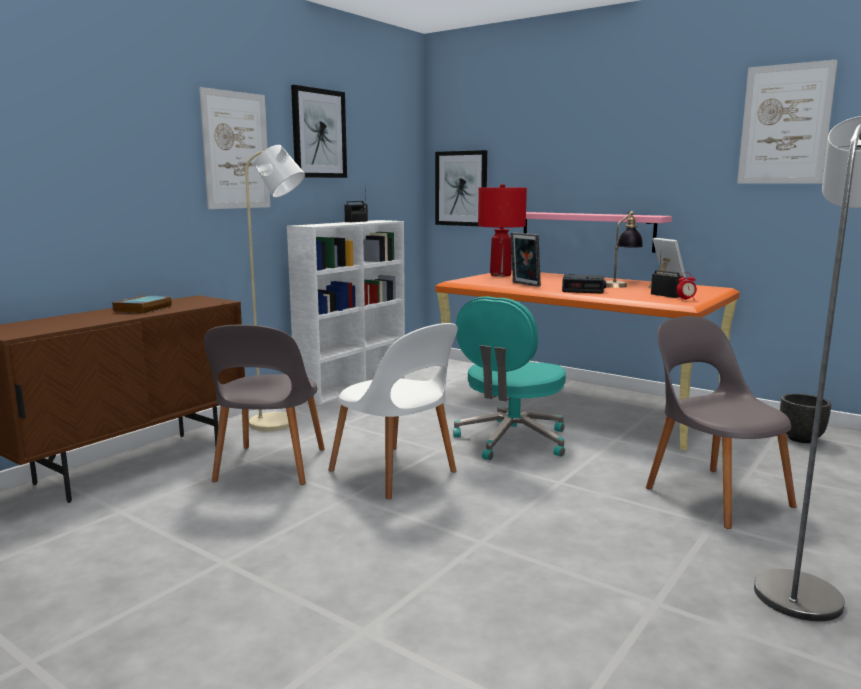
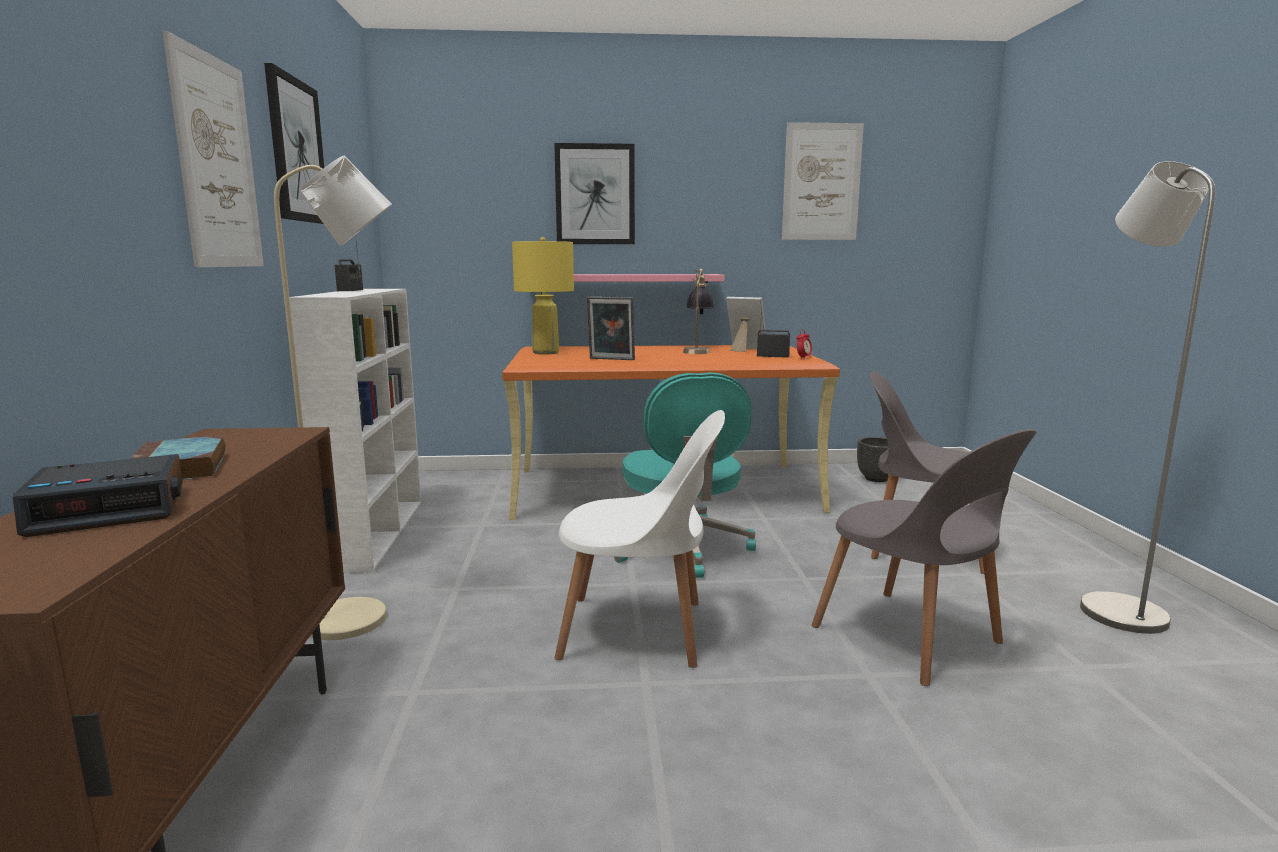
camera: 40 degrees left, 0 degrees up
(269, 467) = (464, 688): grey chair -> grey chair (911, 638)
(461, 188) = (443, 245): picture -> picture (595, 194)
(500, 275) = (545, 352): red table lamp -> yellow table lamp
(583, 290) = (688, 359): alarm clock -> alarm clock (111, 509)

